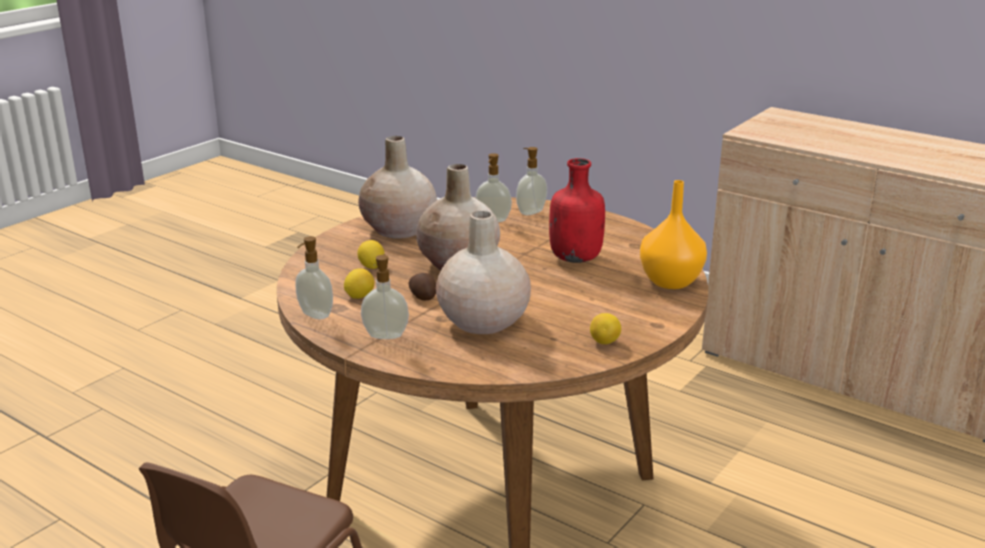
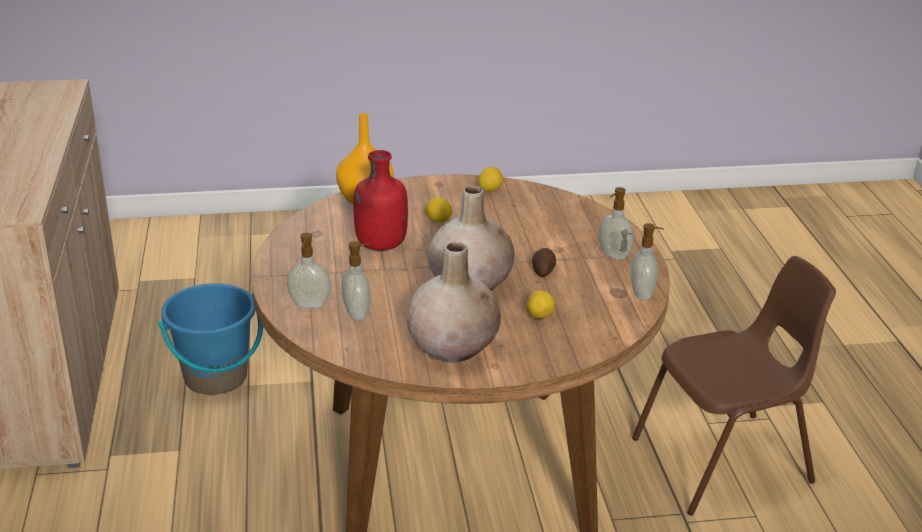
camera: 135 degrees left, 5 degrees up
(359, 296) = (589, 293): lemon -> lemon (438, 221)
(482, 322) = (536, 234): beige vase -> none
(769, 440) = (216, 377): none -> blue bucket

